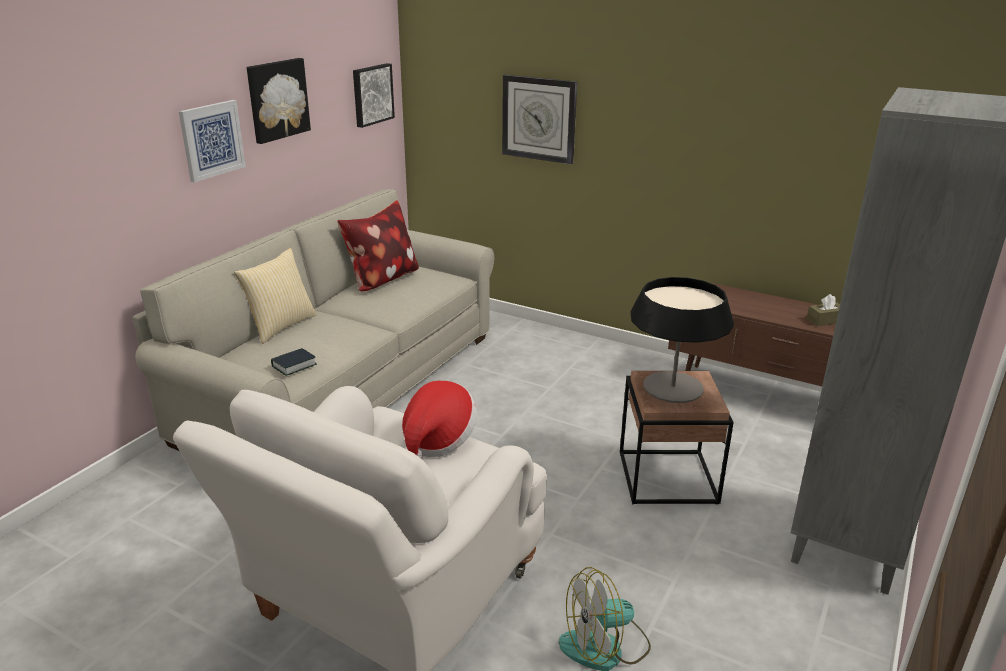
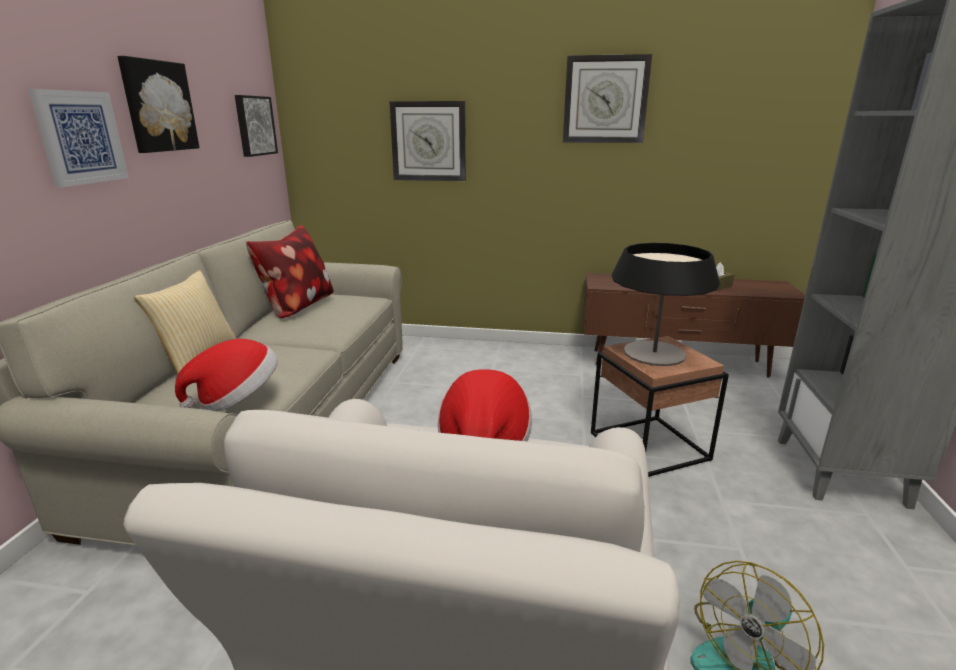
camera: 20 degrees left, 5 degrees down
(294, 365) = (237, 399): book -> hat
(723, 95) = (605, 100): none -> wall clock

